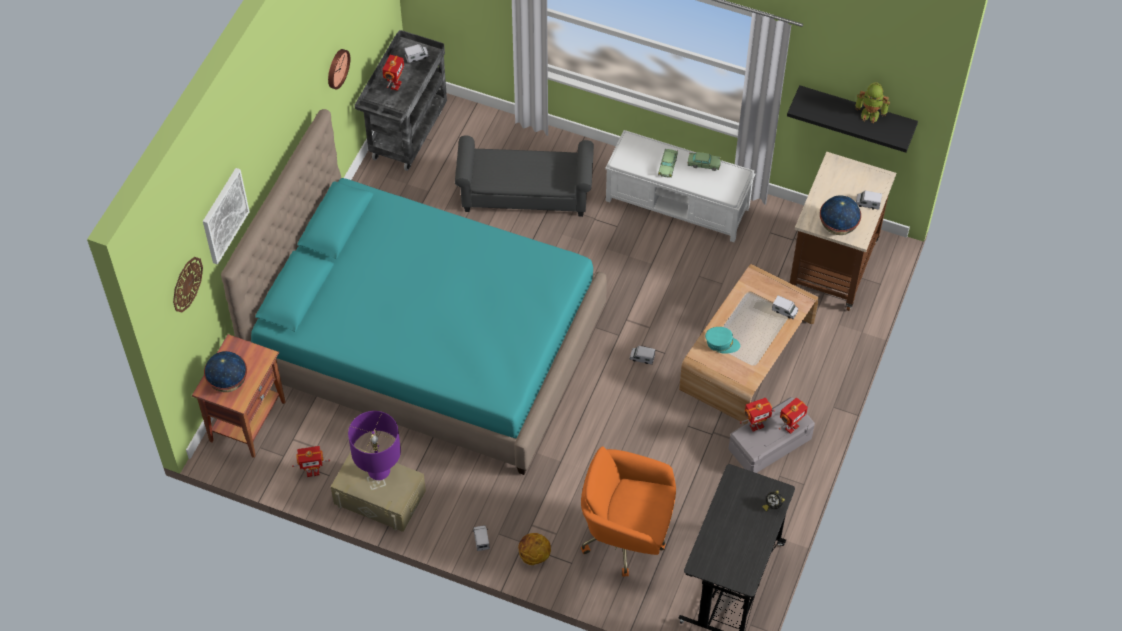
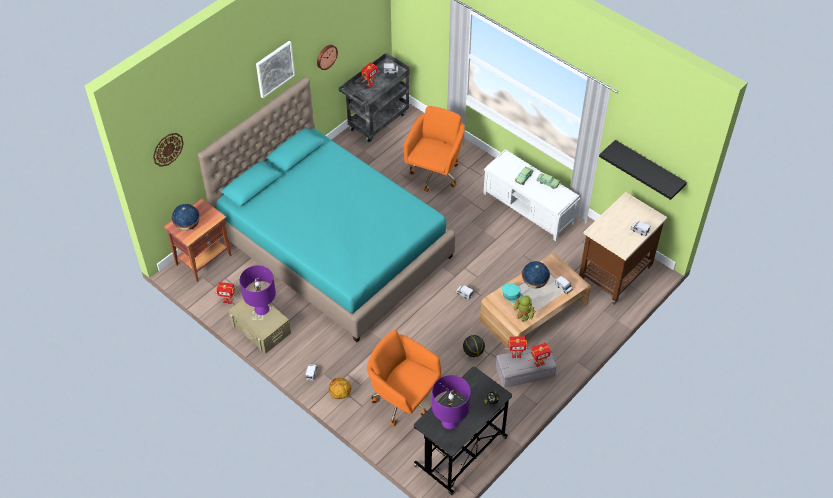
camera: 20 degrees right, 5 degrees down
(224, 215) = (208, 115): picture -> picture (274, 68)
(525, 194) = (434, 176): grey ottoman -> orange office chair
(689, 438) = (473, 352): none -> basketball
(730, 552) = (450, 422): none -> purple table lamp
(838, 227) = (613, 239): globe -> globe (534, 283)
(870, 113) = (656, 169): toy robot -> toy robot (524, 315)

